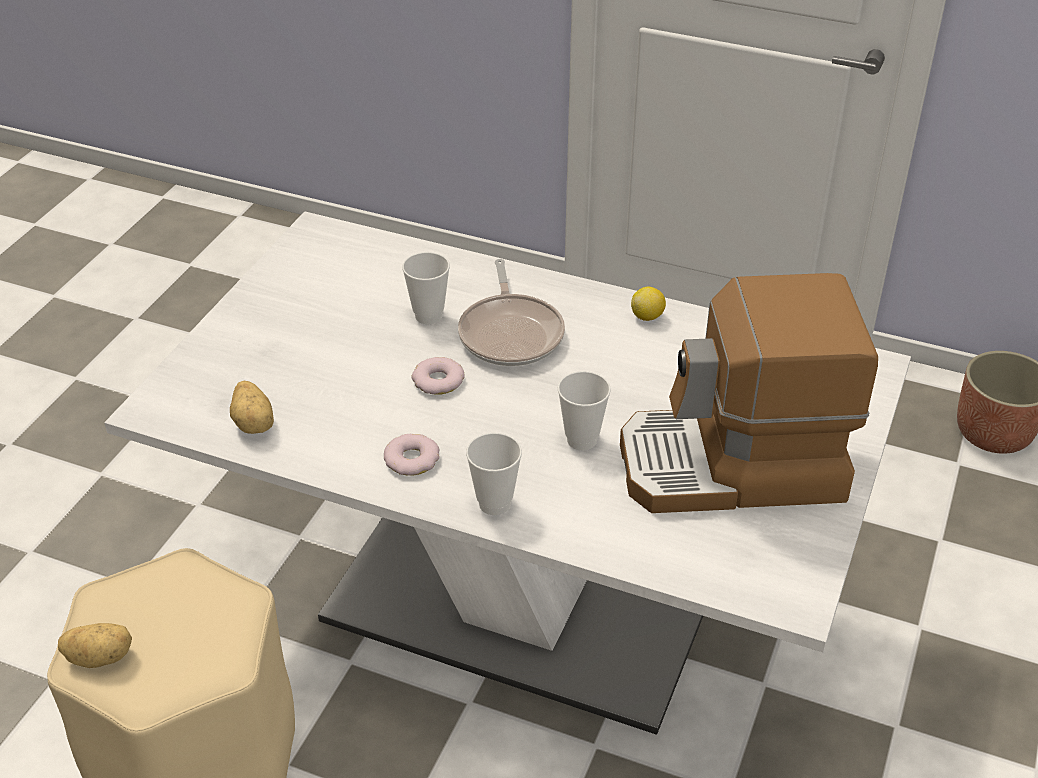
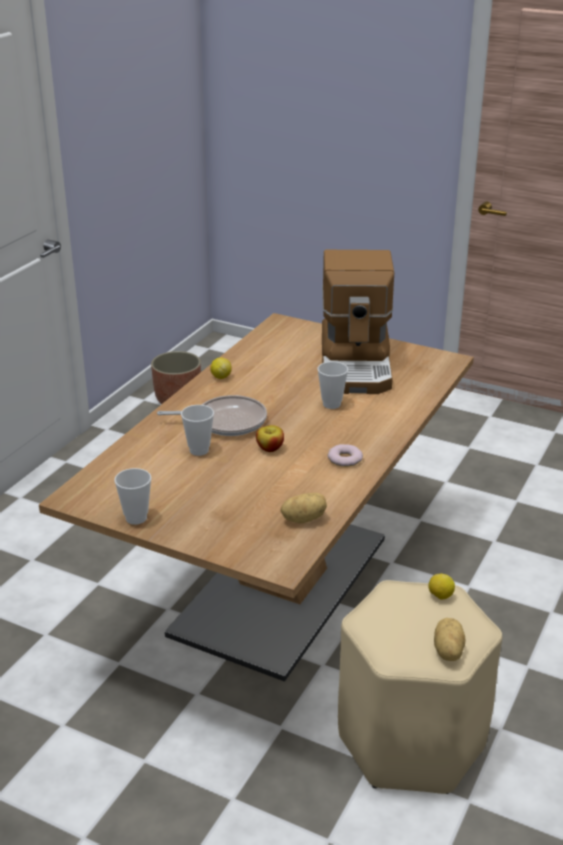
camera: 85 degrees left, 10 degrees down
(221, 653) = (440, 596): none -> lemon
(438, 381) = (270, 448): donut -> apple
(494, 504) = (384, 433): cup -> cup (136, 518)
(519, 604) = (281, 585): white dining table -> brown dining table

